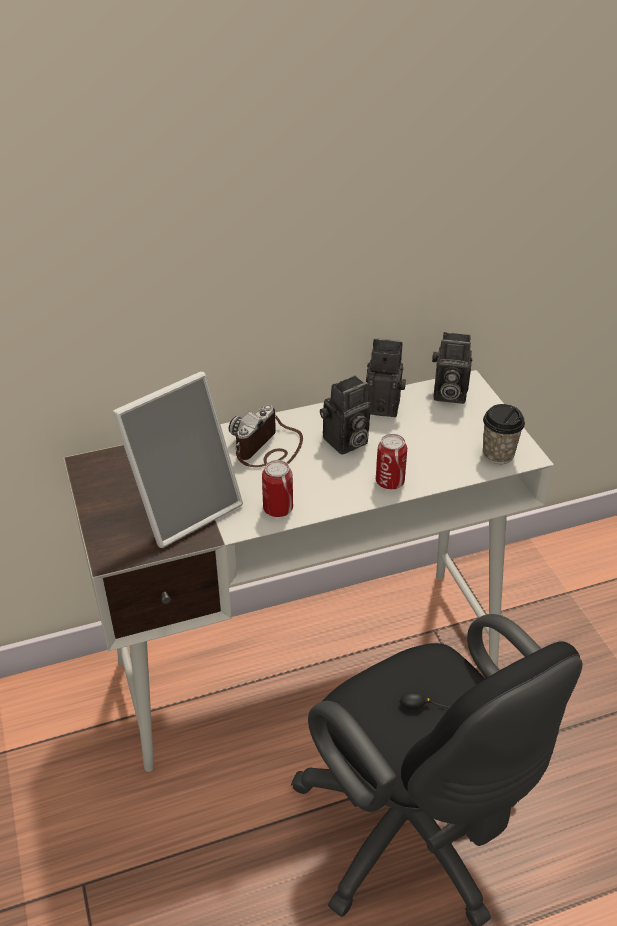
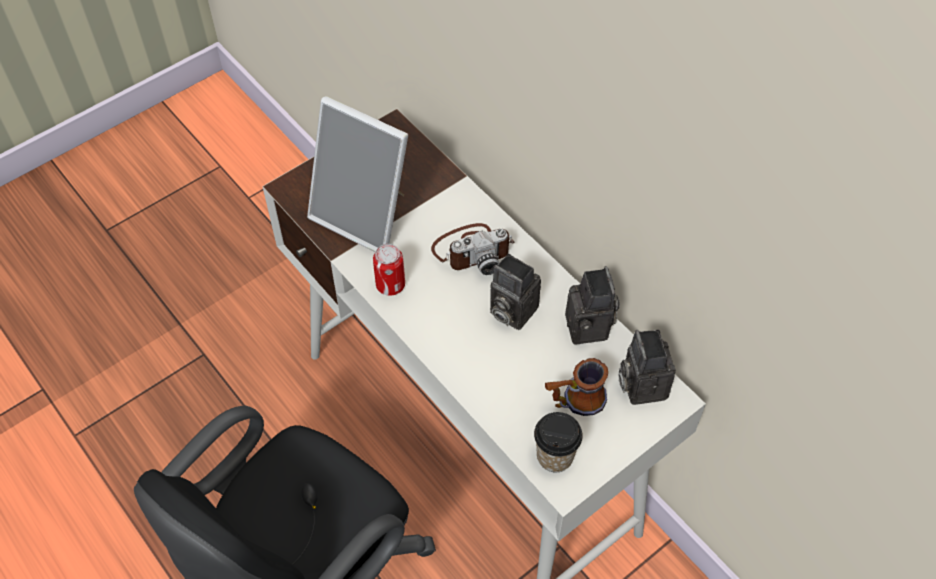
camera: 70 degrees right, 15 degrees up
(268, 448) = (472, 250): camera -> camera turned 150 degrees clockwise
(390, 482) = (466, 365): can -> none
(450, 431) = (574, 402): none -> mug

